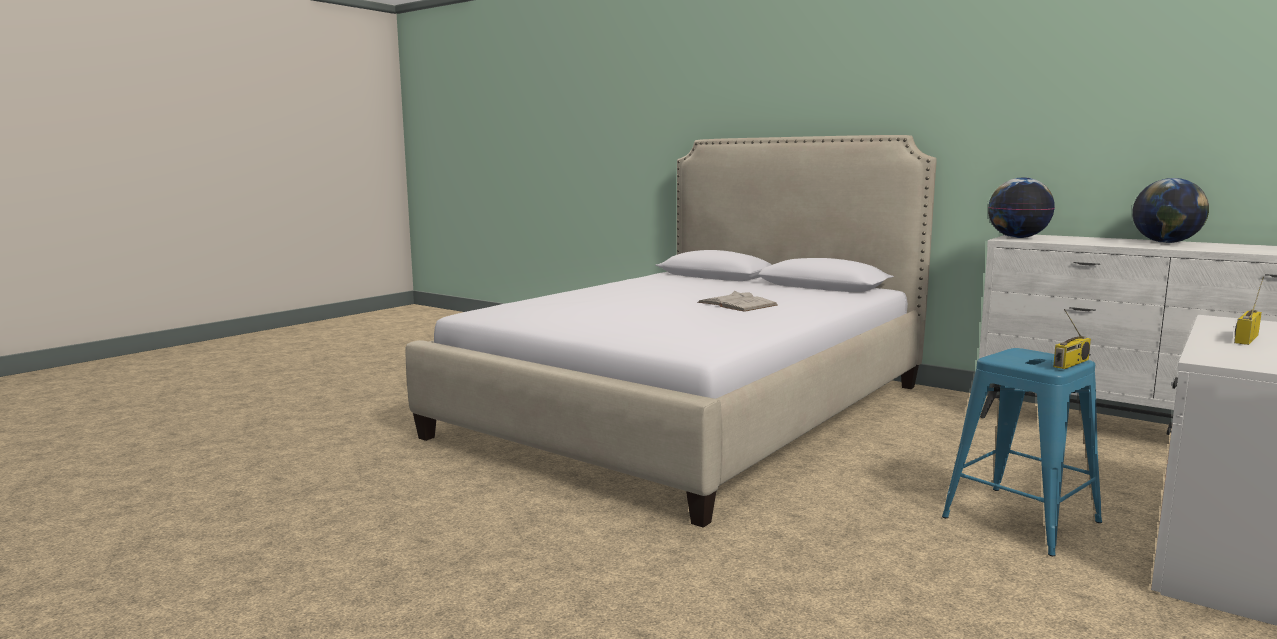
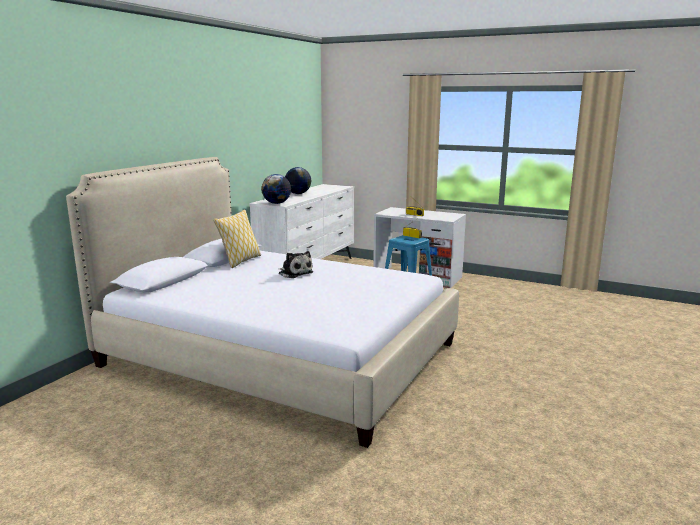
camera: 100 degrees left, 5 degrees up
(737, 304) = (294, 273): white book -> plush toy
(804, 290) = (240, 261): none -> pillow

